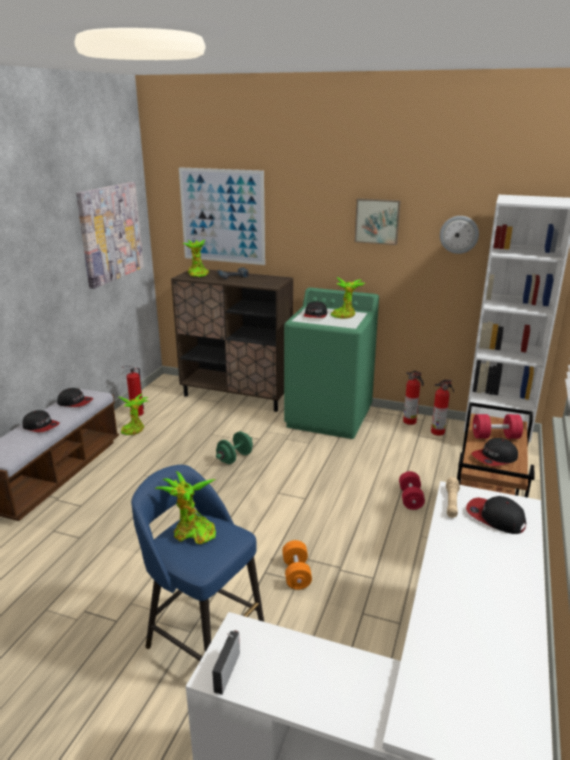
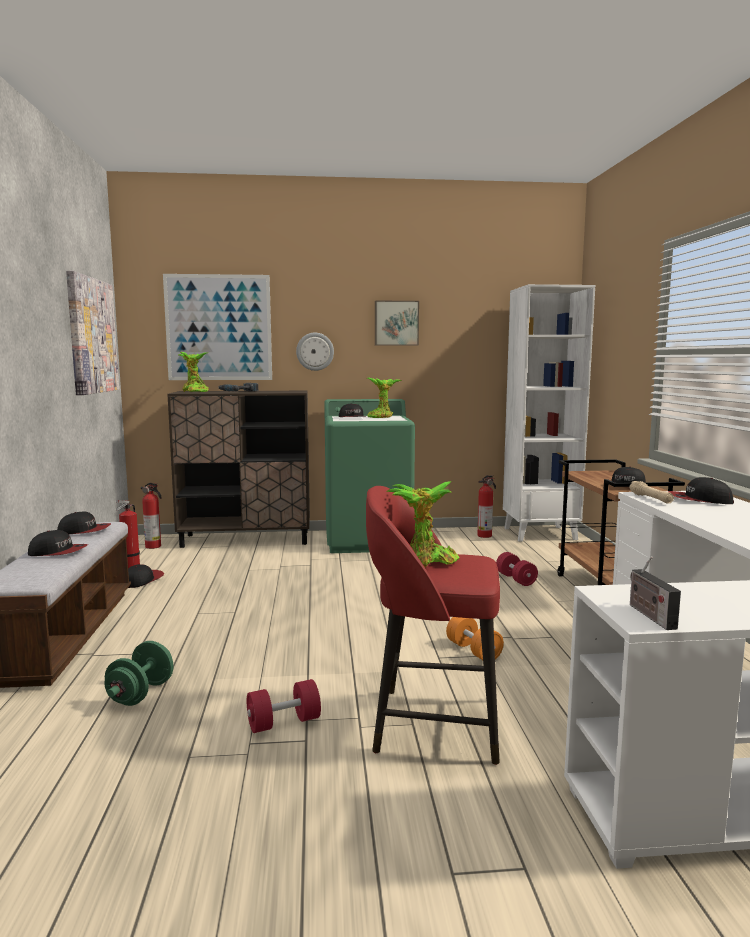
camera: 25 degrees left, 15 degrees down
(134, 429) = (142, 580): potted plant -> cap
(203, 636) = (432, 723): blue stool -> red stool
(235, 458) = (299, 582): green dumbbell -> green dumbbell (141, 693)
(410, 422) = (451, 533): fire extinguisher -> fire extinguisher (154, 546)
(459, 234) = (476, 332): wall clock -> wall clock (315, 351)
(495, 437) = (605, 478): red dumbbell -> red dumbbell (284, 722)

